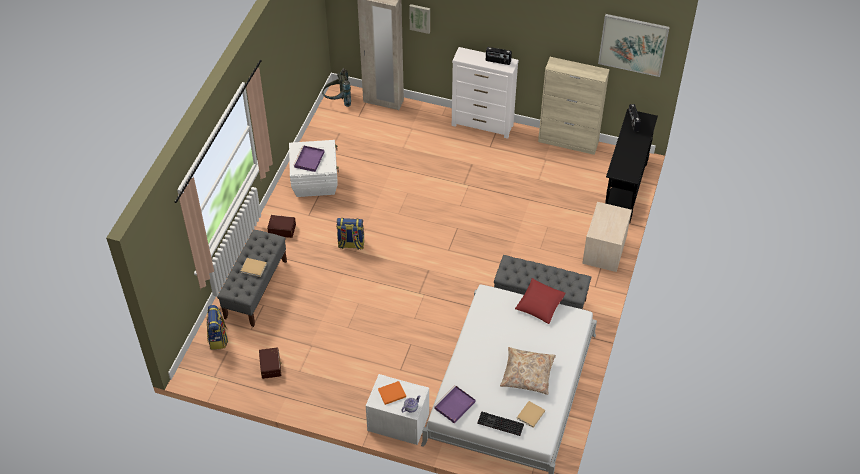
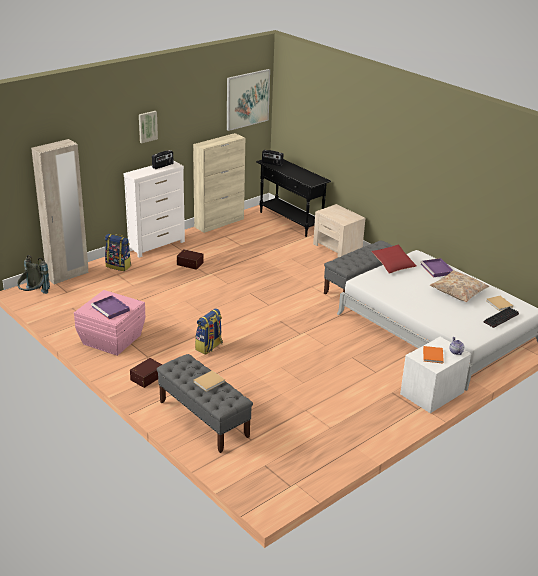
camera: 60 degrees left, 20 degrees down
(218, 338) = (242, 465): backpack -> backpack (119, 266)
(271, 366) = (309, 443): brown storage box -> brown storage box (190, 263)
(315, 181) = (112, 339): white storage box -> pink storage box
(420, 18) = (85, 160): picture -> picture (147, 126)
(454, 406) = (468, 331): purple tray -> purple tray (437, 269)

